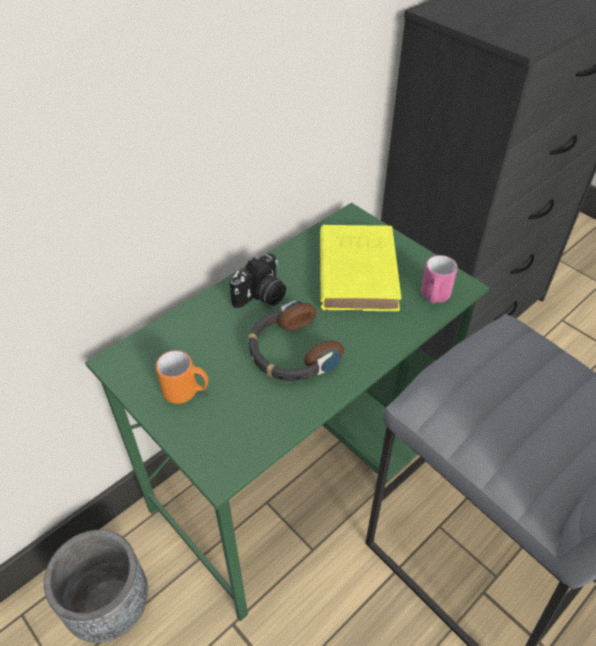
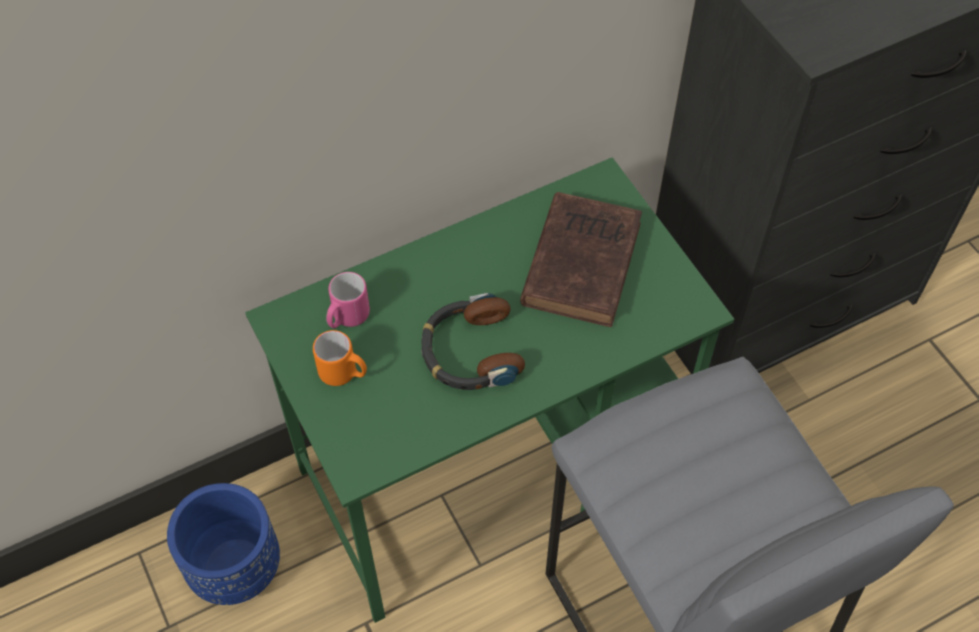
camera: 15 degrees right, 10 degrees up
(110, 605) = (235, 568): grey planter -> blue planter
(261, 296) = (458, 272): camera -> none
(357, 270) = (582, 261): yellow book -> brown book
(434, 297) = (660, 318): pink mug -> pink mug (347, 318)

